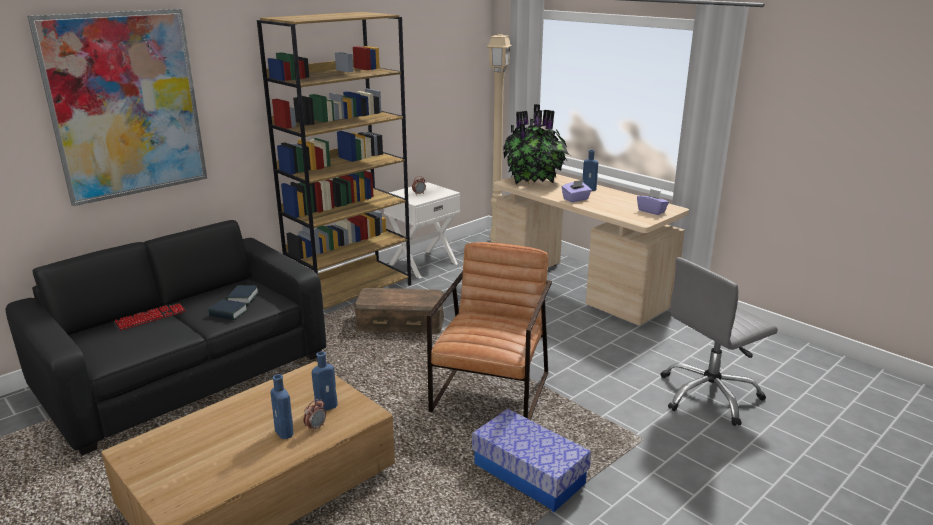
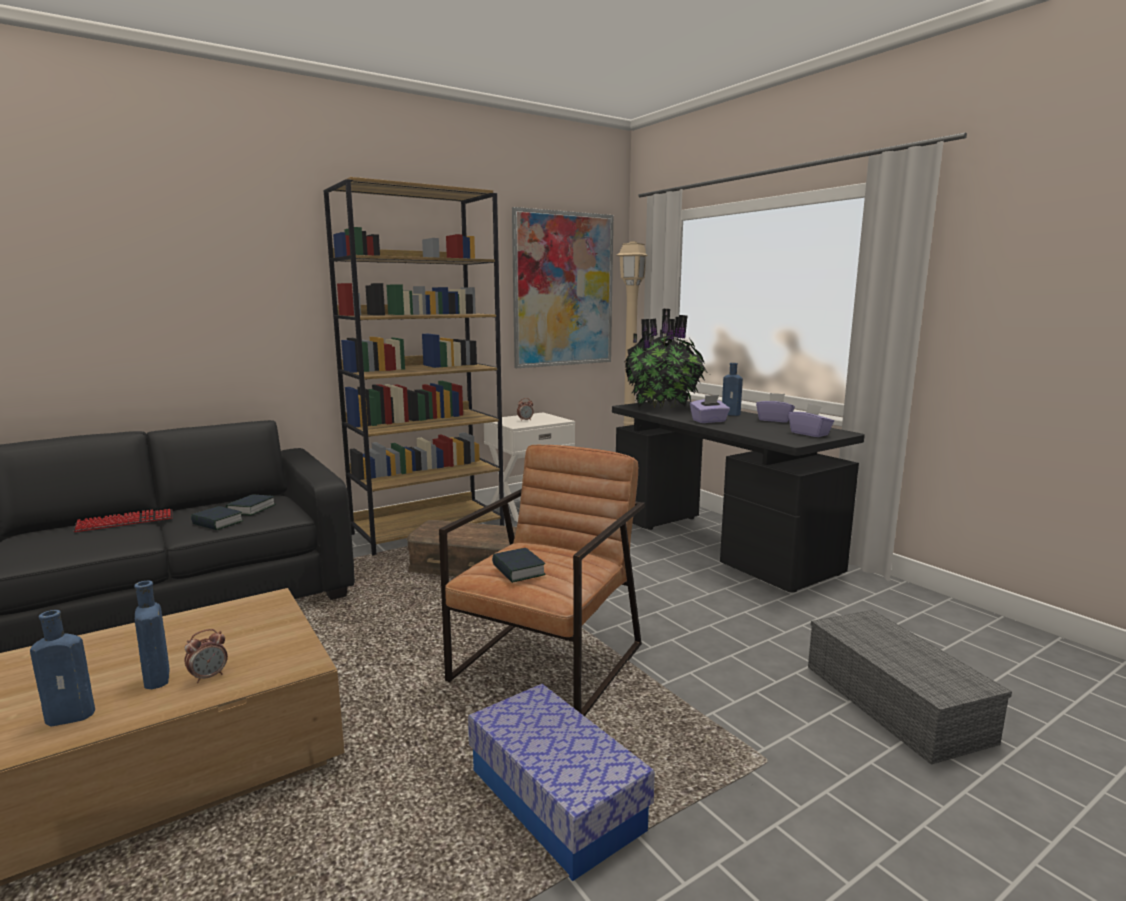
camera: 10 degrees right, 10 degrees down
(126, 105) = (147, 269): picture -> picture (563, 290)
(328, 406) = (253, 647): blue bottle -> blue bottle (74, 716)
(479, 337) = (518, 570): none -> book
(579, 287) = (717, 544): beige desk -> black desk
(623, 195) = (774, 420): none -> purple tissue box
(709, 395) = (891, 701): grey office chair -> grey storage box

